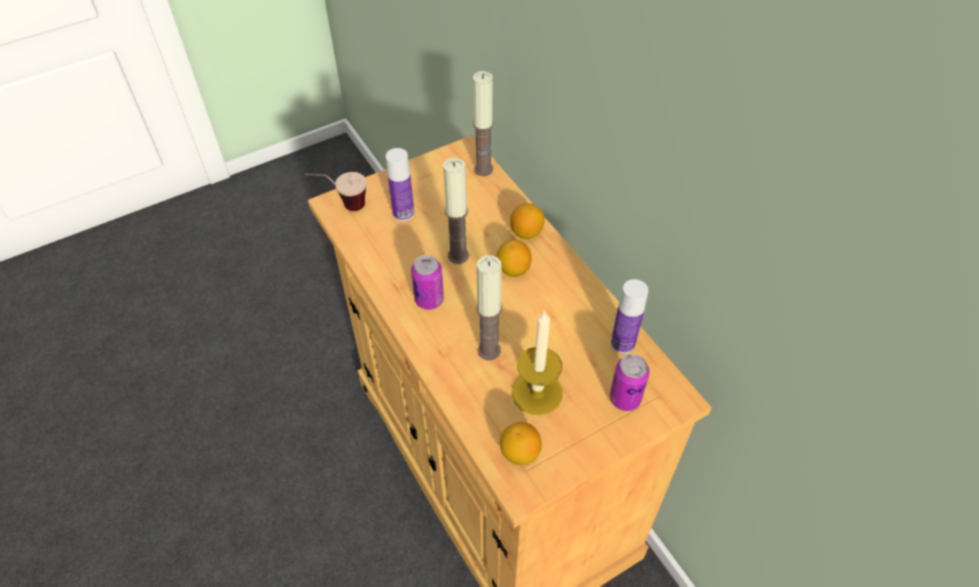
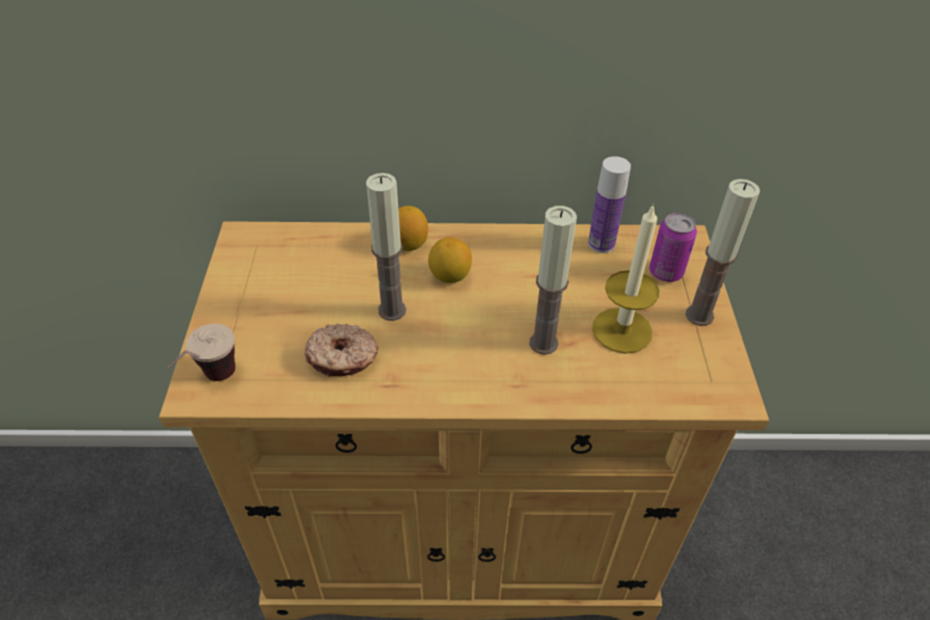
camera: 60 degrees left, 5 degrees down
(401, 253) = (342, 358): none -> donut
(403, 213) = (282, 329): bottle -> none
(429, 300) = (435, 363): can -> none
(483, 169) = (286, 235): candle -> candle (699, 315)
(520, 453) = (689, 377): lemon -> none

